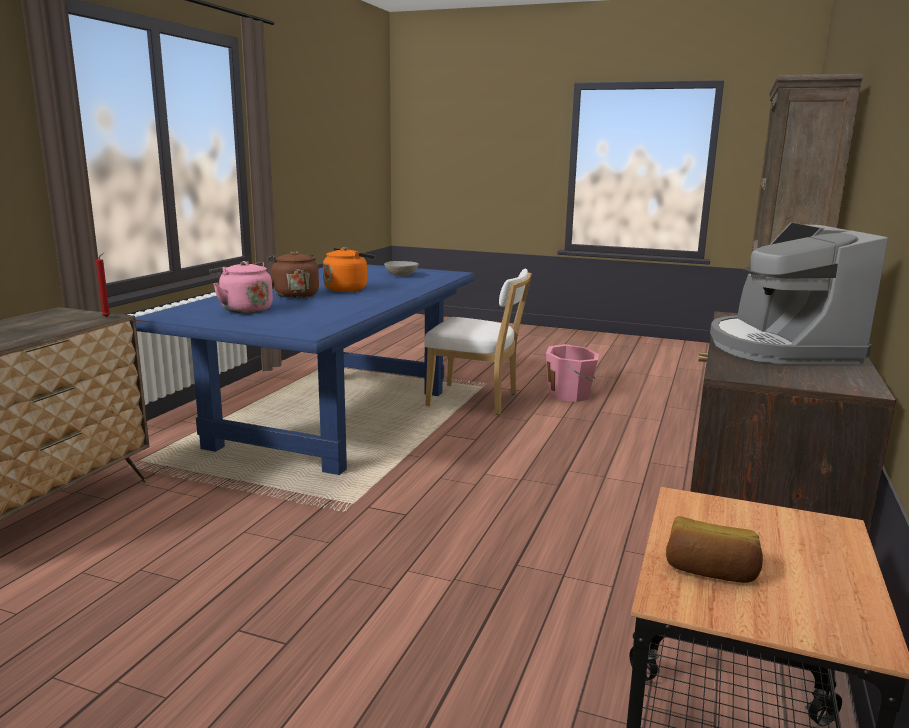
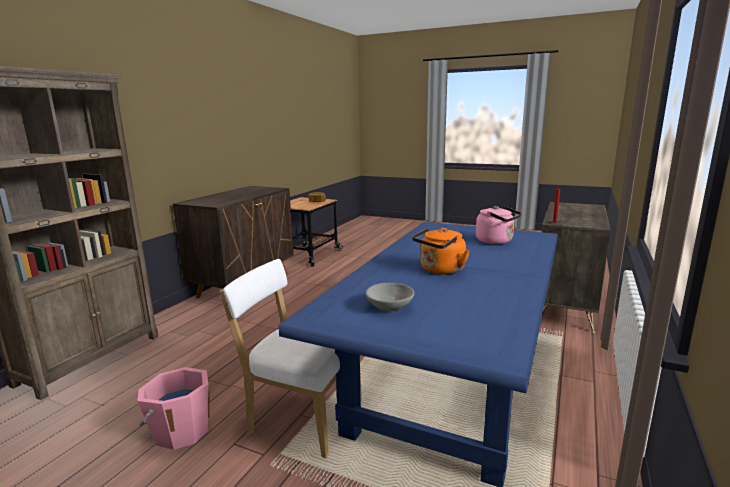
camera: 175 degrees left, 0 degrees up
(294, 295) = (482, 260): brown kettle -> none
(780, 348) = (240, 194): coffee machine -> none

